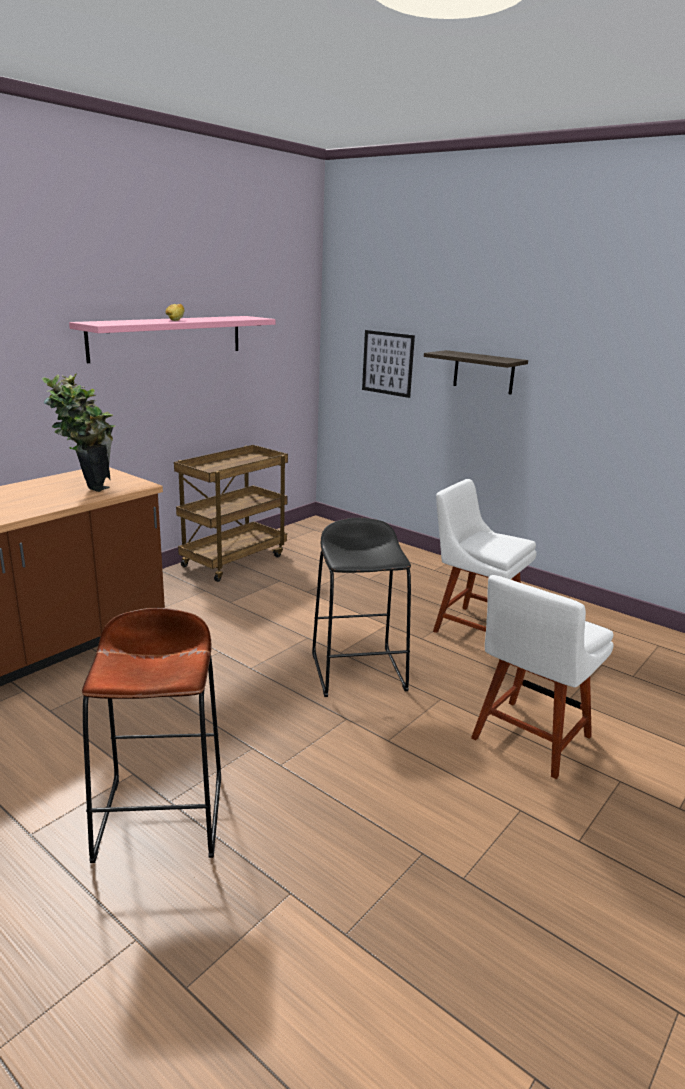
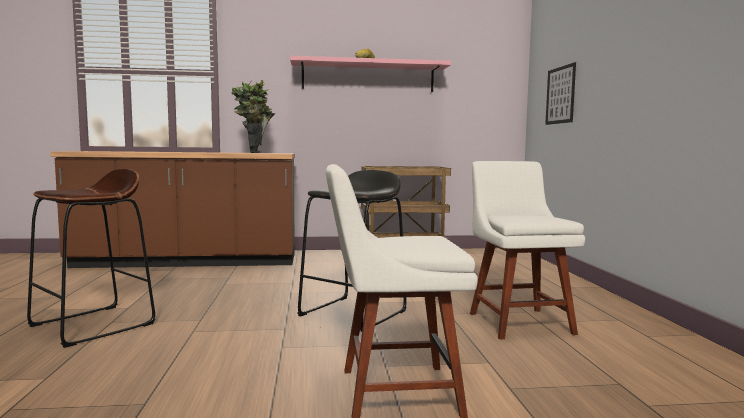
camera: 45 degrees right, 15 degrees down
(483, 372) = (619, 78): shelf -> none

